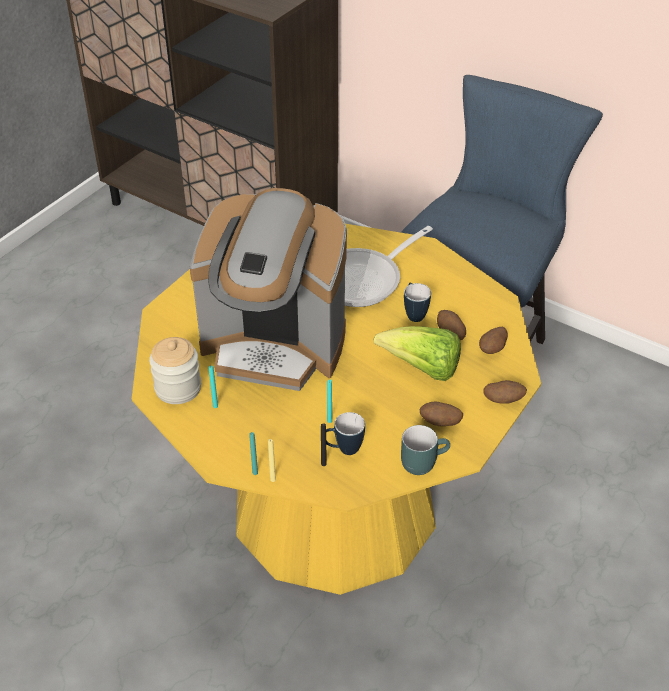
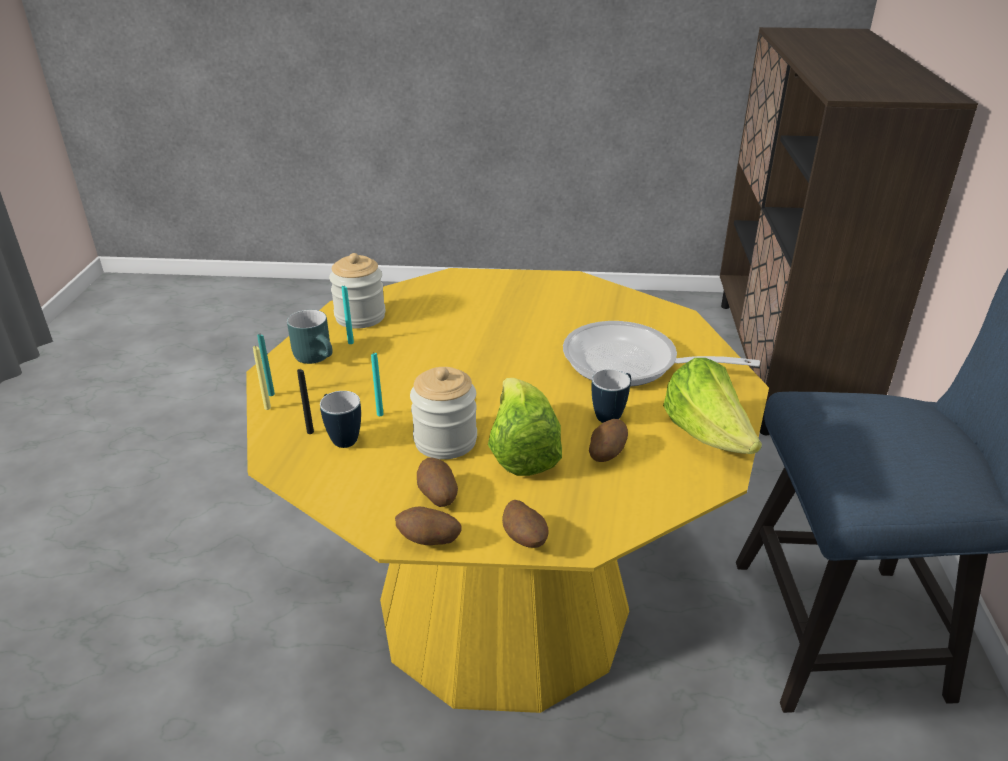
camera: 60 degrees right, 10 degrees down
(274, 345) = (466, 345): coffee machine -> none
(385, 399) = (445, 441): none -> jar
(422, 460) = (361, 502): turquoise mug -> turquoise mug (318, 356)
(462, 286) = (707, 436): none -> lettuce
(492, 350) = (614, 499): potato -> potato (429, 541)

